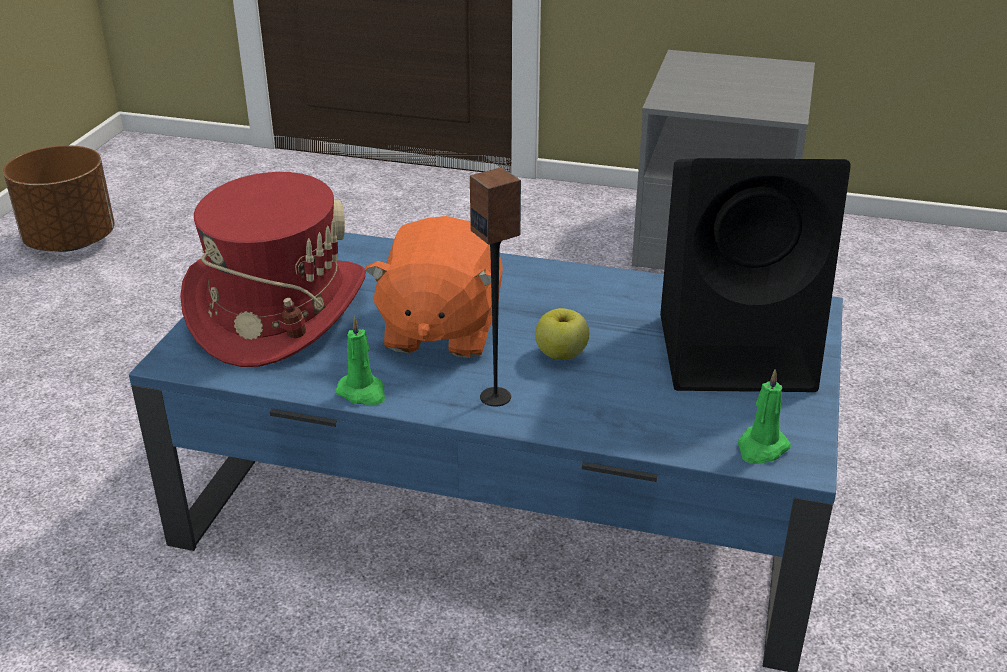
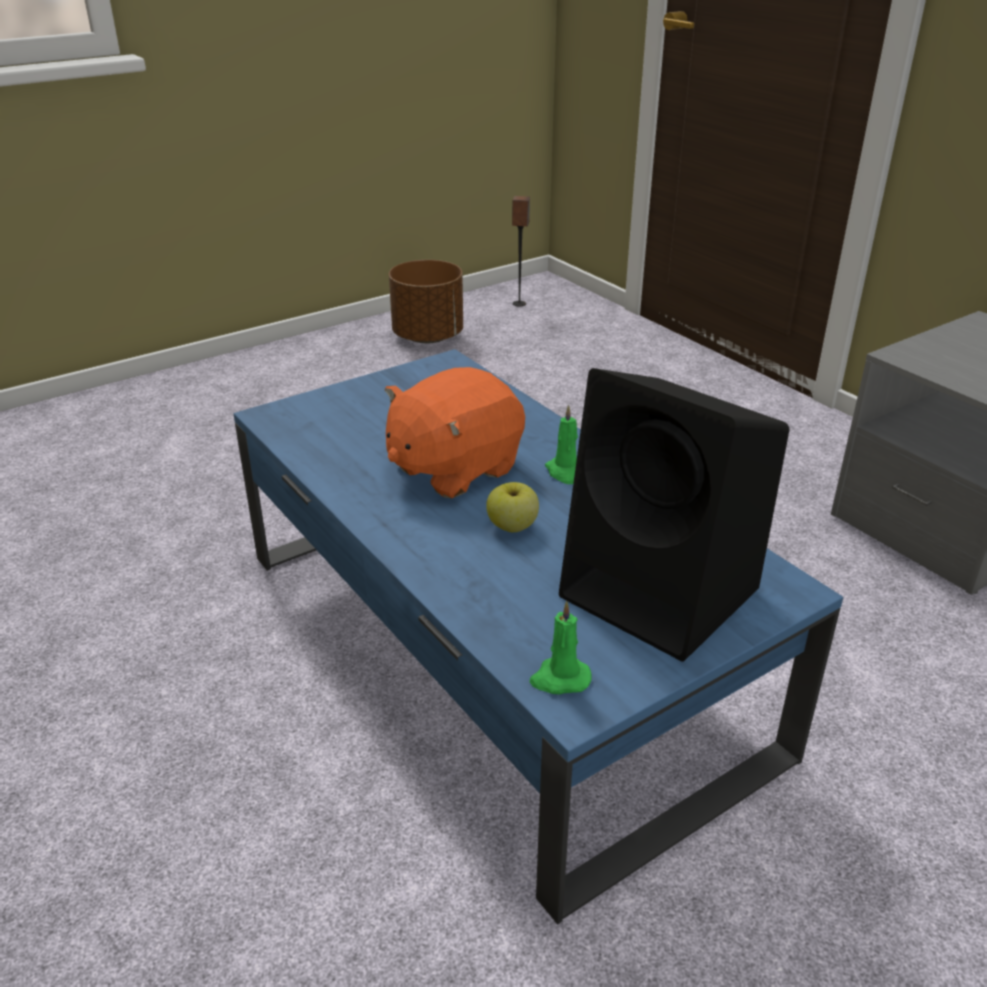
camera: 40 degrees right, 0 degrees up
(277, 311) = (370, 409): red hat -> none
(362, 392) = (340, 487): green candle -> green candle (565, 472)
(496, 397) = (419, 534): speaker -> speaker (519, 304)

